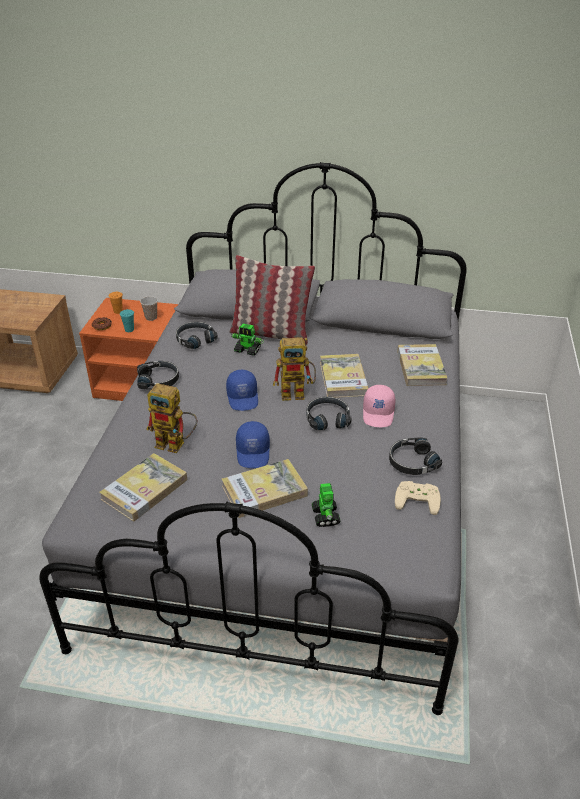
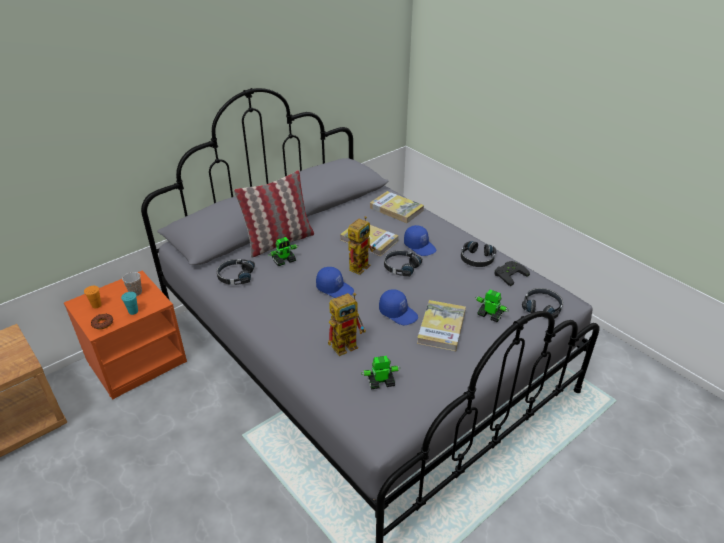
camera: 50 degrees left, 0 degrees up
(144, 489) = (380, 382): book -> toy robot
(158, 380) = (261, 317): black headphones -> black headphones (542, 307)
(379, 413) = (420, 246): pink cap -> blue cap
(418, 498) = (509, 274): beige game controller -> black game controller

